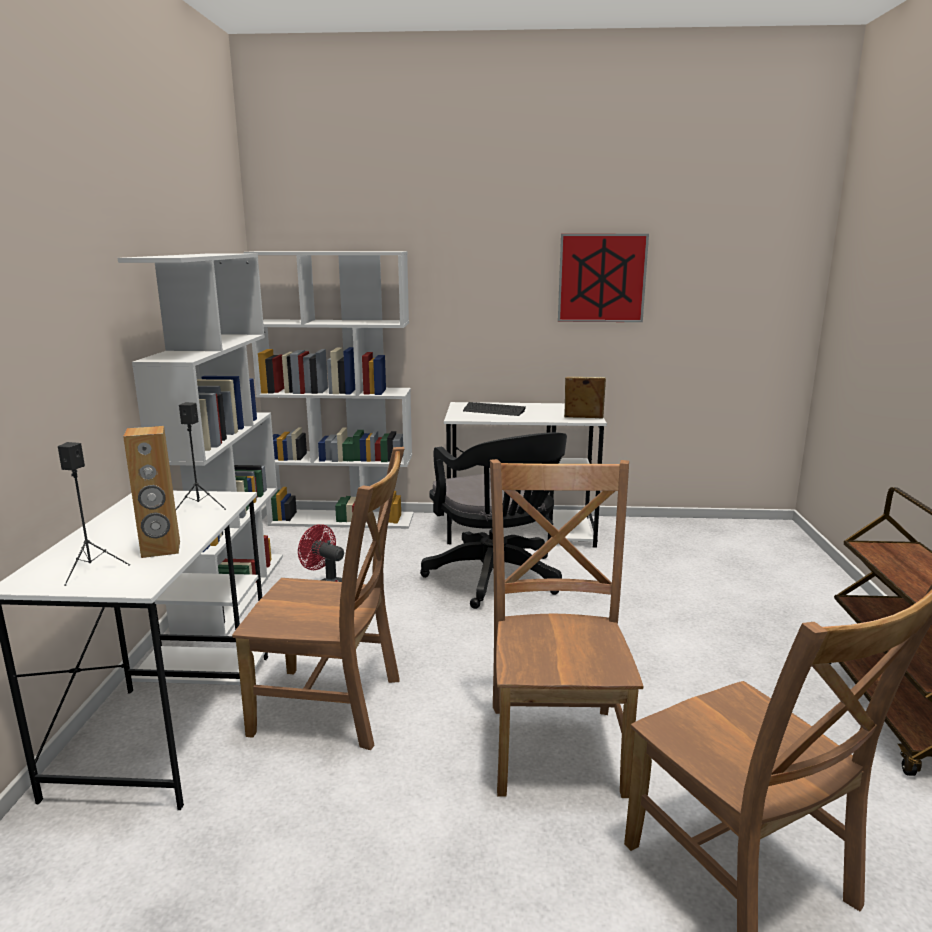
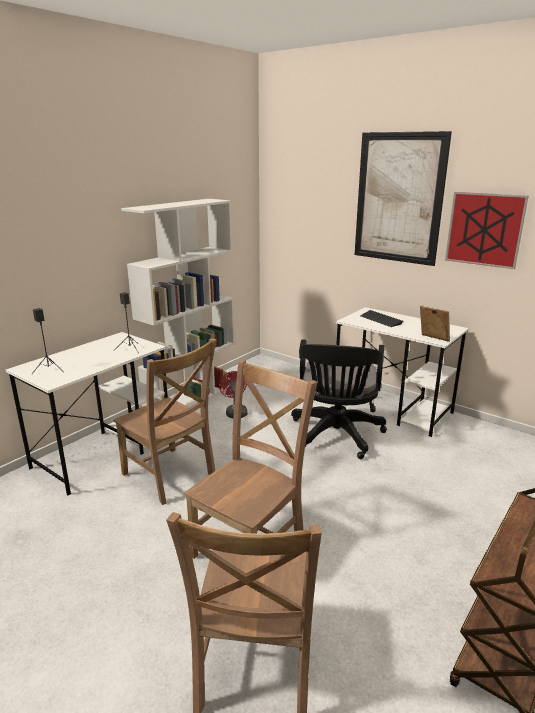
camera: 35 degrees right, 5 degrees up
(161, 549) = (84, 367): brown speaker -> none
(343, 519) = (291, 370): white bookcase -> none
(485, 247) = (398, 198): none -> picture

